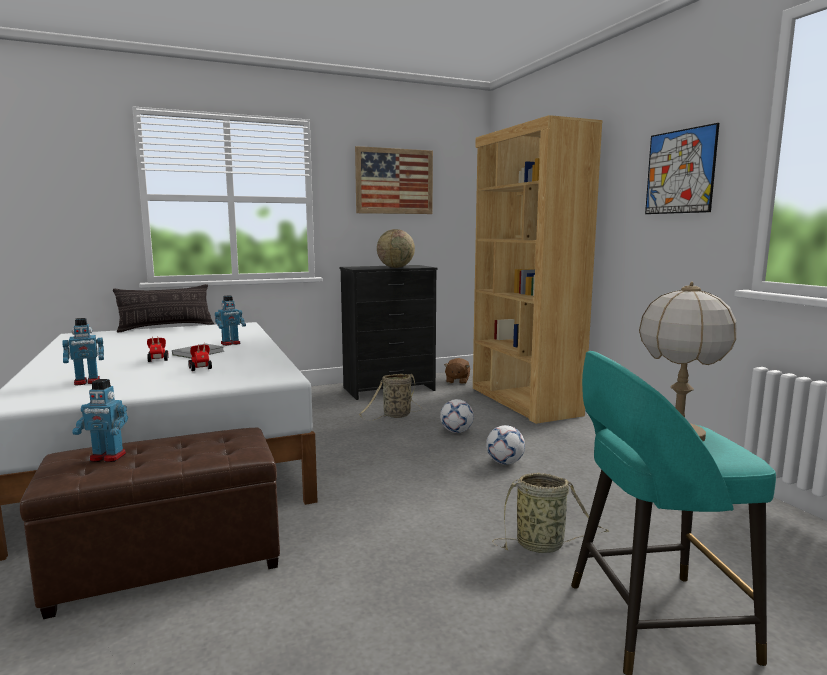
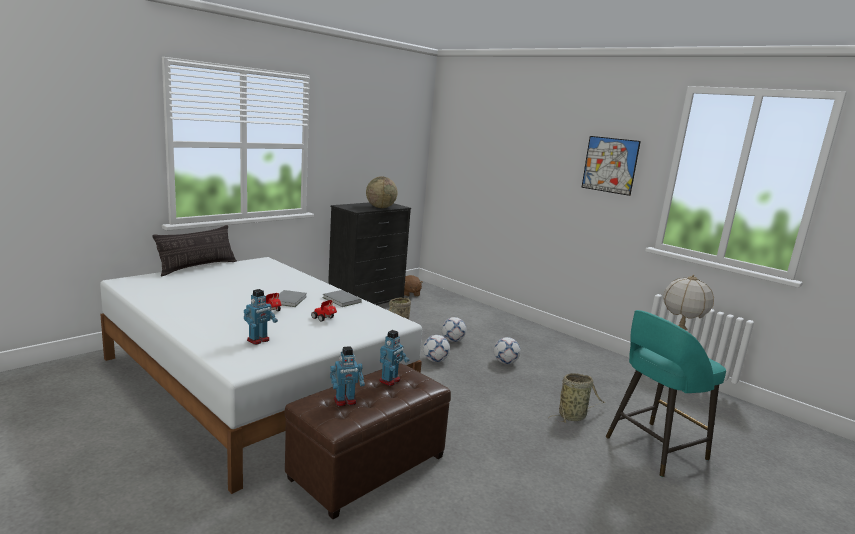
camera: 25 degrees left, 5 degrees up
(230, 343) = (296, 287): toy robot -> toy robot (390, 381)
(257, 355) = (342, 300): none -> grey book
(394, 181) = (368, 130): picture -> none
(407, 451) = (435, 360): none -> football
(523, 401) = (473, 310): brown bookcase -> none

